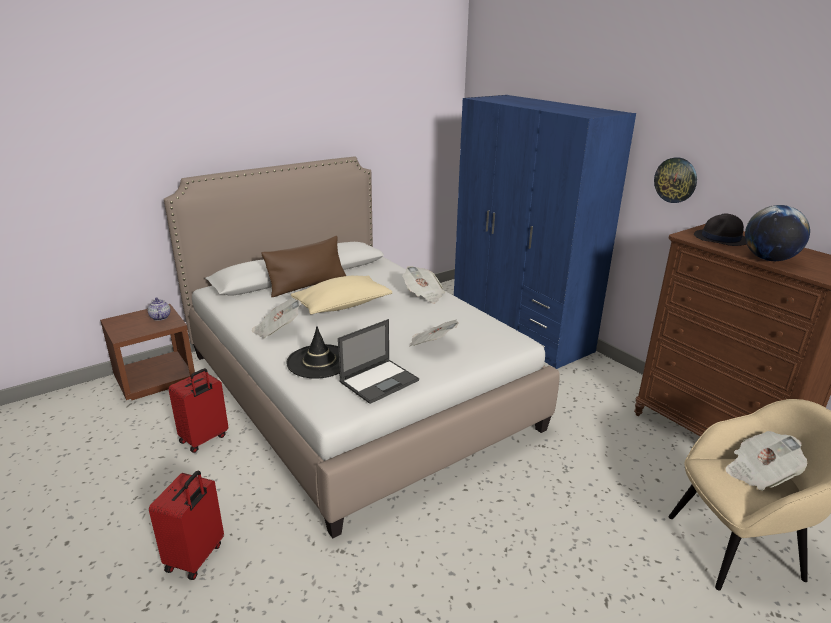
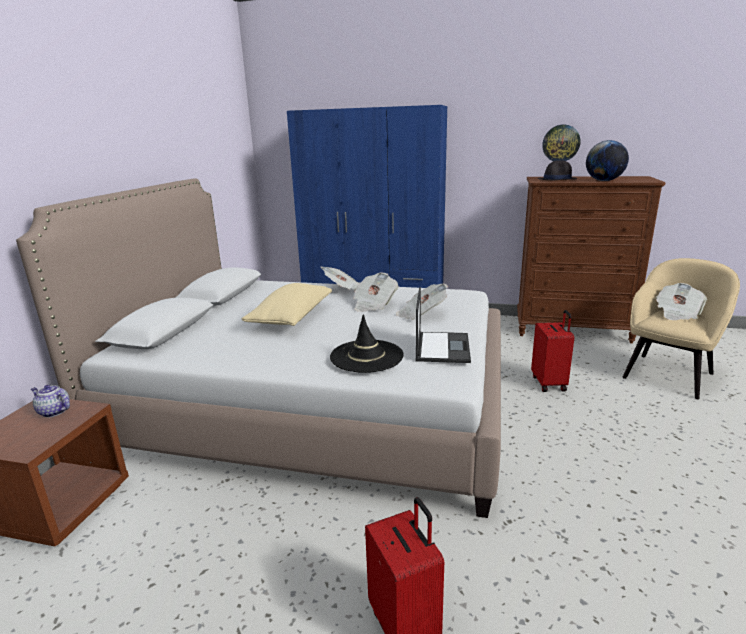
camera: 40 degrees left, 5 degrees down
(204, 439) = (230, 524): red suitcase -> red suitcase (549, 383)
(277, 330) = (269, 354): newspaper -> newspaper (374, 305)
(307, 285) = (222, 316): brown pillow -> none
(675, 180) = (490, 152): wall clock -> wall clock (561, 143)

